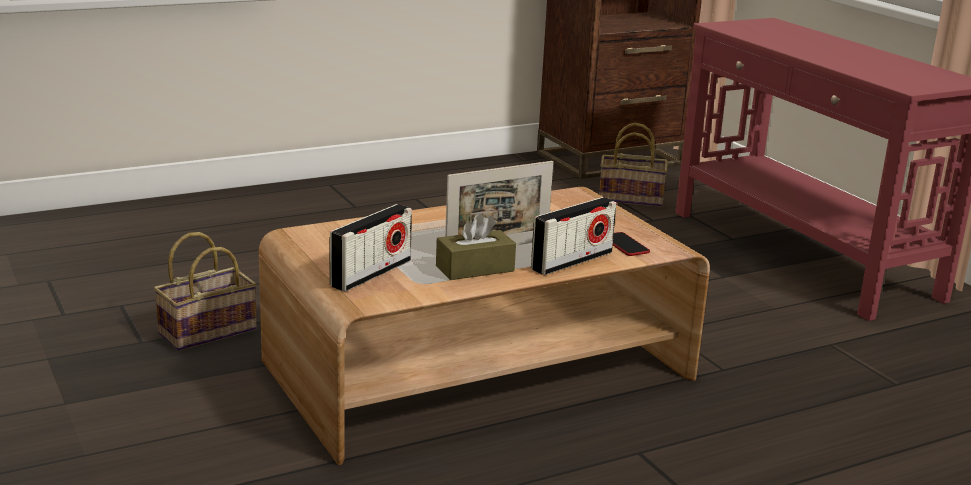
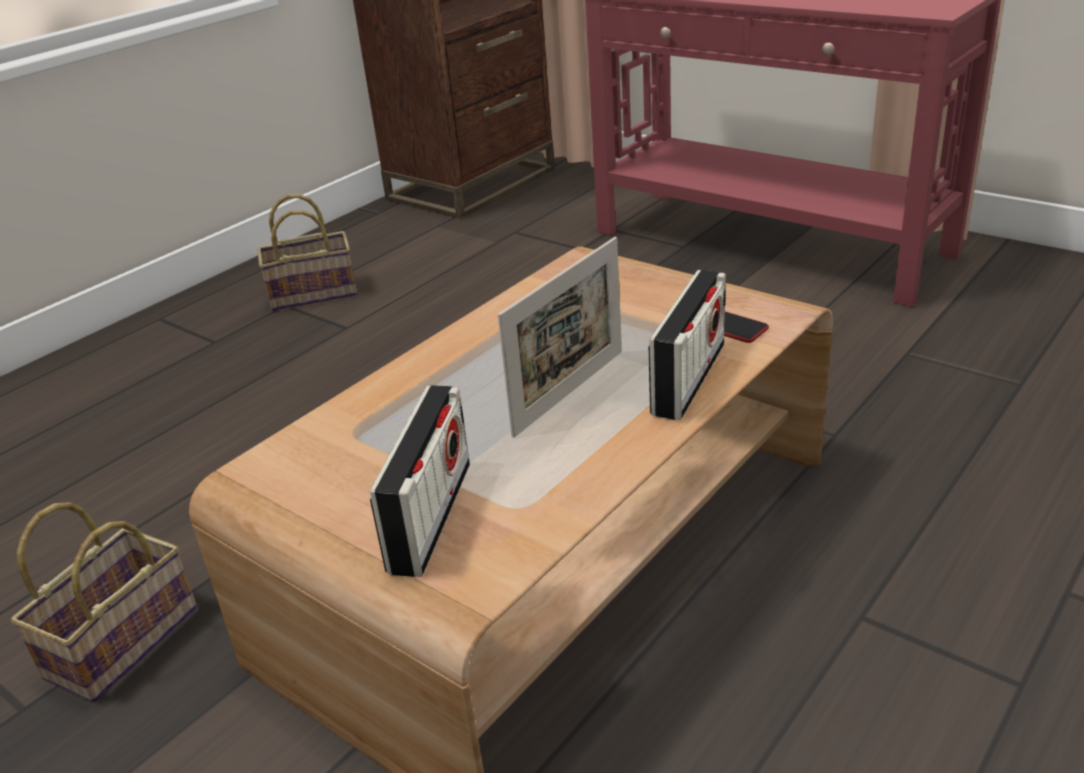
camera: 20 degrees left, 10 degrees up
(475, 268) = (575, 444): brown tissue box -> none
(632, 198) = (536, 226): basket -> basket (315, 293)

